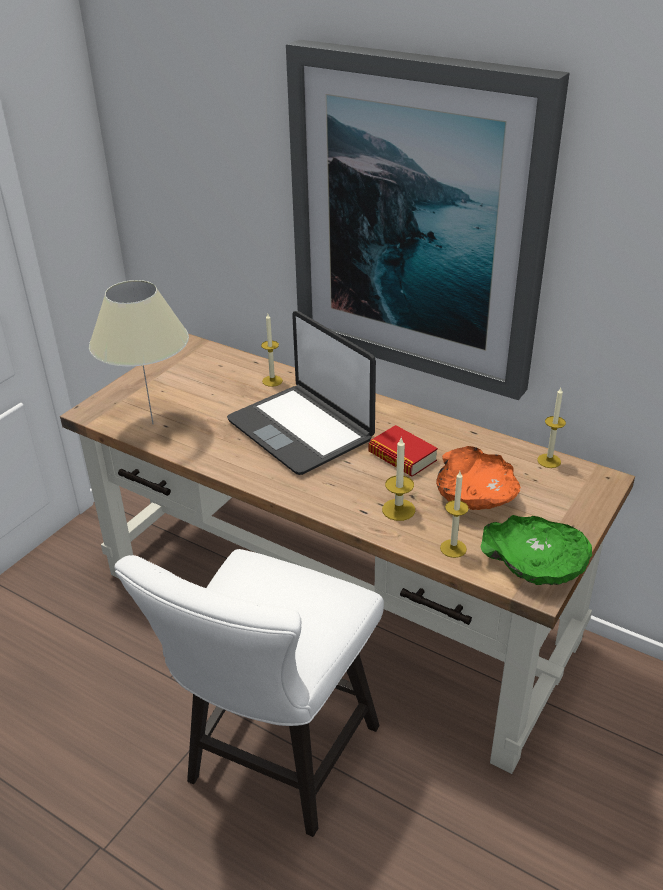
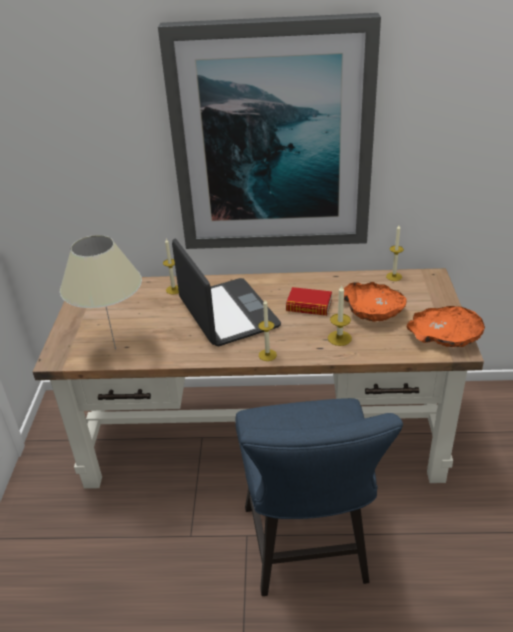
camera: 30 degrees left, 0 degrees up
(275, 763) = (308, 552): white chair -> blue chair
(301, 429) = (227, 313): laptop -> laptop turned 135 degrees counterclockwise
(453, 548) = (393, 347): candle -> candle (267, 355)
(535, 563) = (444, 336): green bowl -> orange bowl

